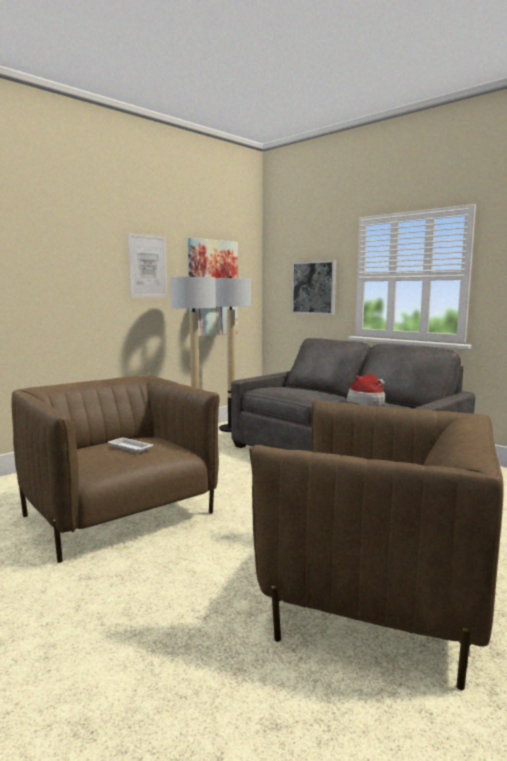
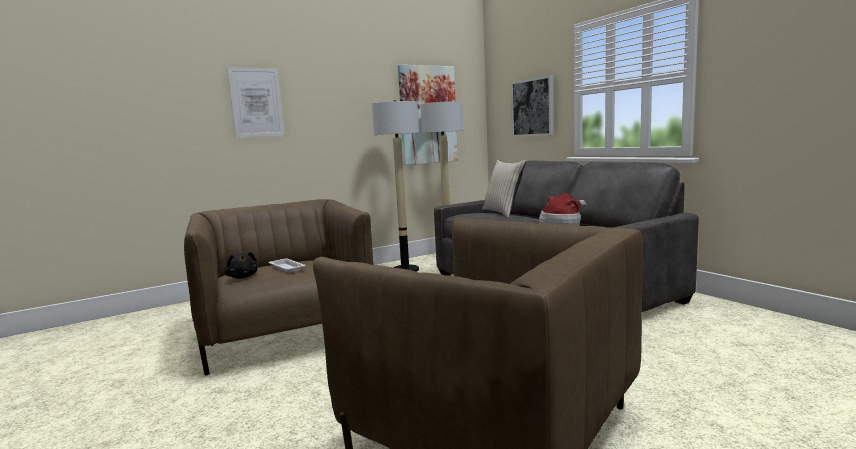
camera: 15 degrees right, 0 degrees up
(88, 458) = (243, 277): none -> black plush toy
(147, 266) = (354, 95): picture -> picture (256, 102)
(299, 388) = (503, 213): none -> beige pillow

